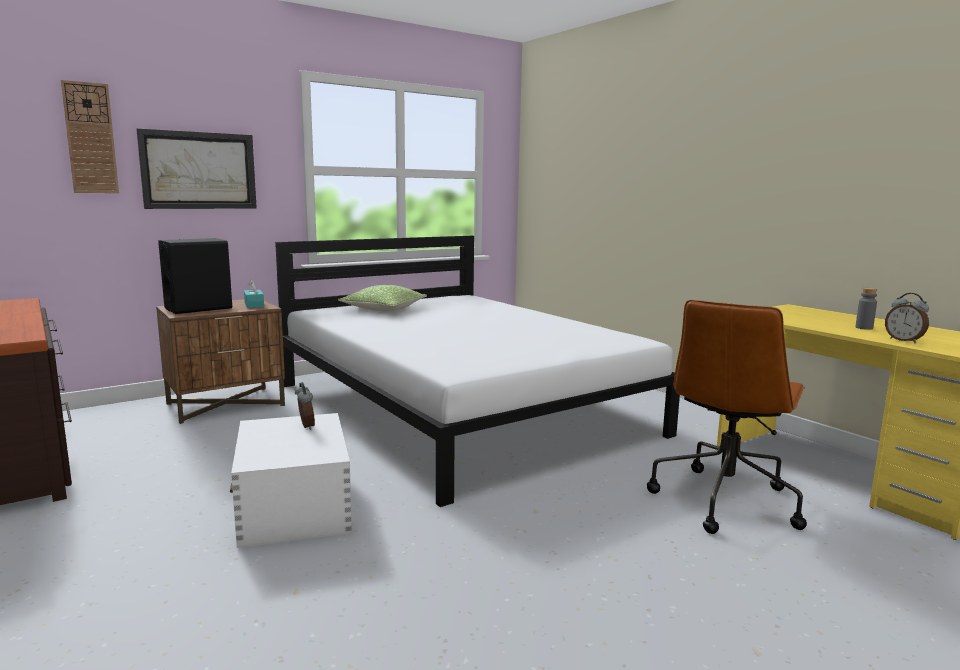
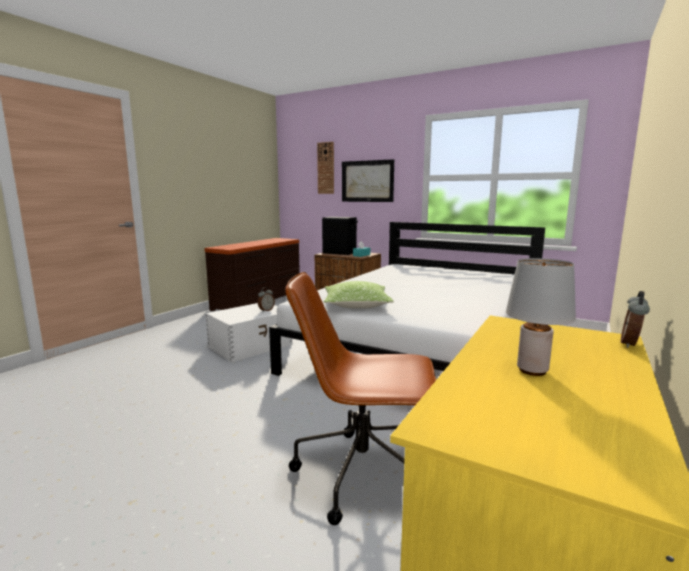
camera: 65 degrees right, 0 degrees up
(383, 309) = (429, 271): pillow -> pillow (356, 305)
(864, 328) = (532, 370): grey bottle -> grey table lamp
(904, 340) = (475, 389): alarm clock -> alarm clock (631, 344)

